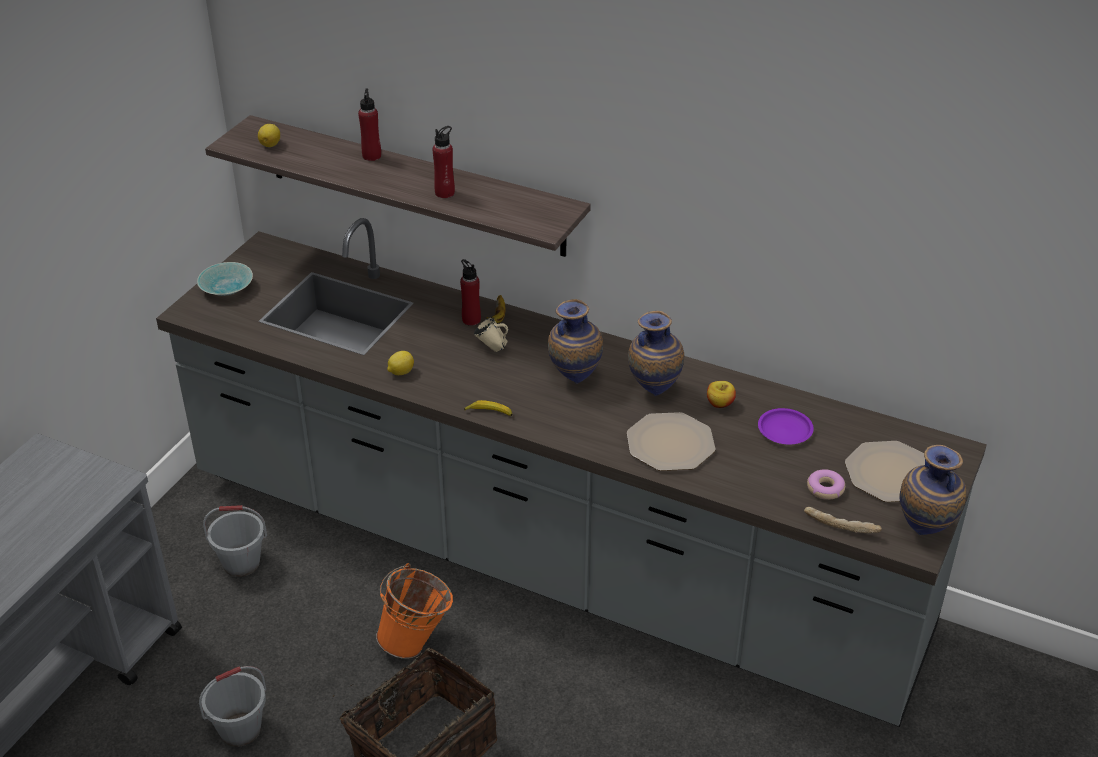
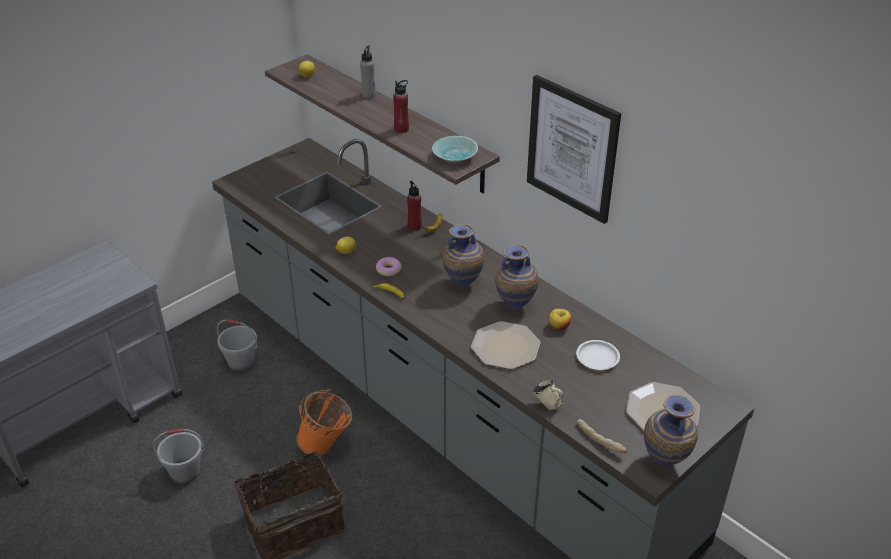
camera: 20 degrees right, 0 degrees up
(227, 289) = (267, 171): turquoise bowl -> turquoise bowl (455, 157)
(371, 156) = (368, 95): red bottle -> grey bottle
(492, 348) = (417, 249): beige mug -> beige mug (547, 405)
(705, 175) = (572, 149): none -> picture
(785, 430) = (598, 358): purple plate -> white plate
(825, 489) = (603, 409): donut -> donut (388, 270)

